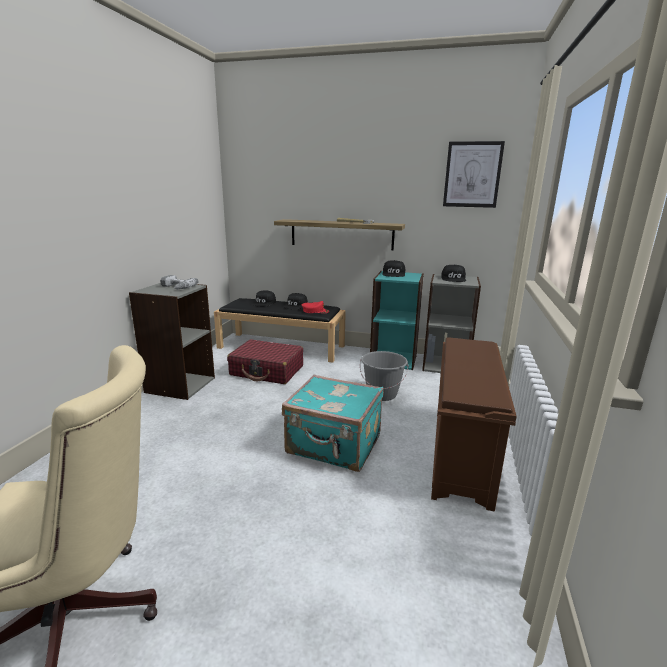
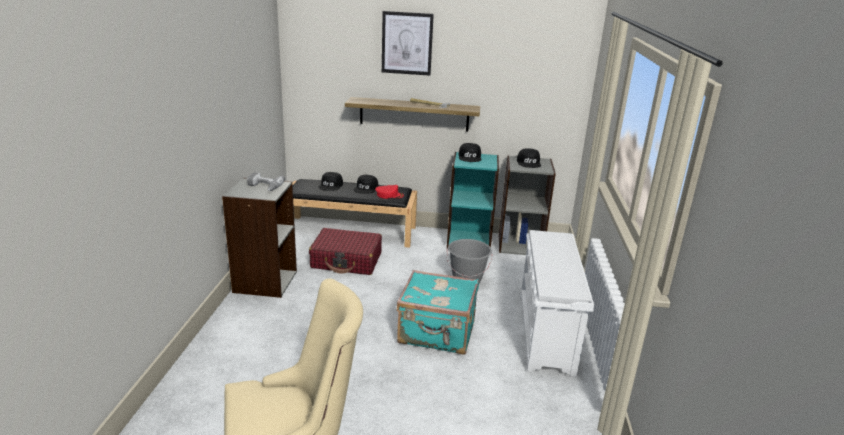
camera: 10 degrees left, 5 degrees up
(462, 454) = (546, 333): brown shoe rack -> white shoe rack
(472, 175) = (546, 62): picture -> picture (407, 43)

